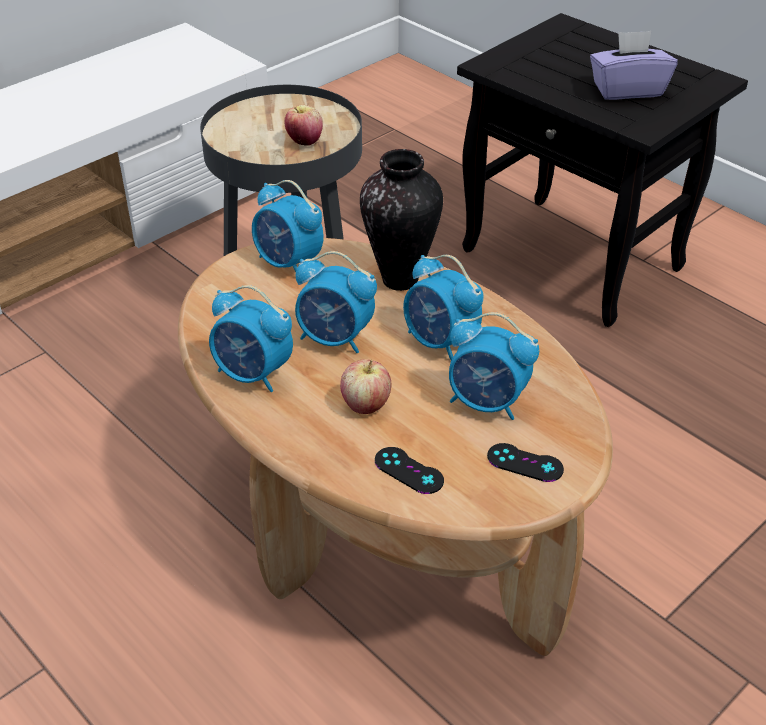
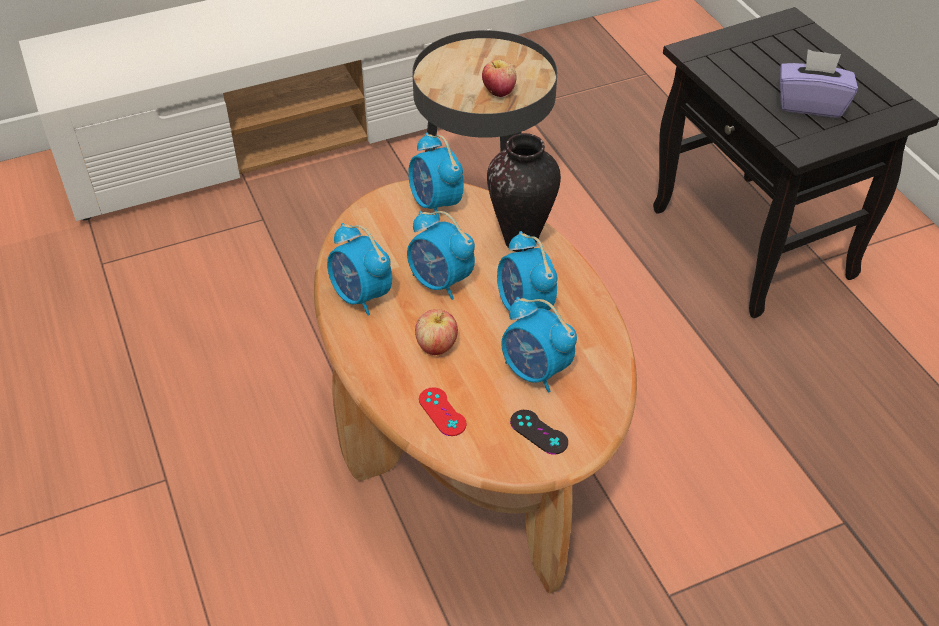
camera: 20 degrees right, 5 degrees up
(408, 470) = (442, 412): black game controller -> red game controller

